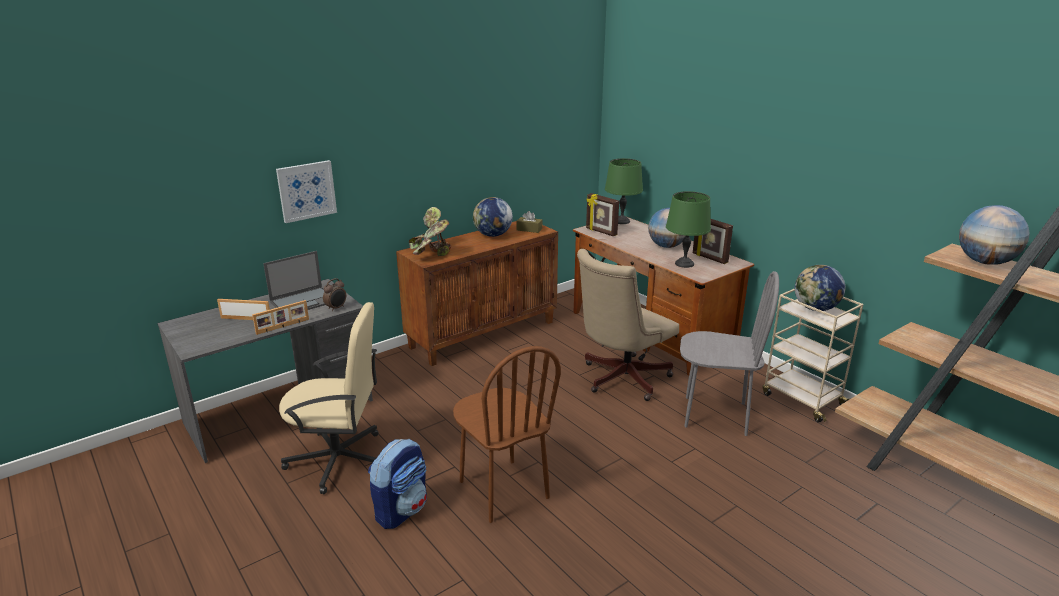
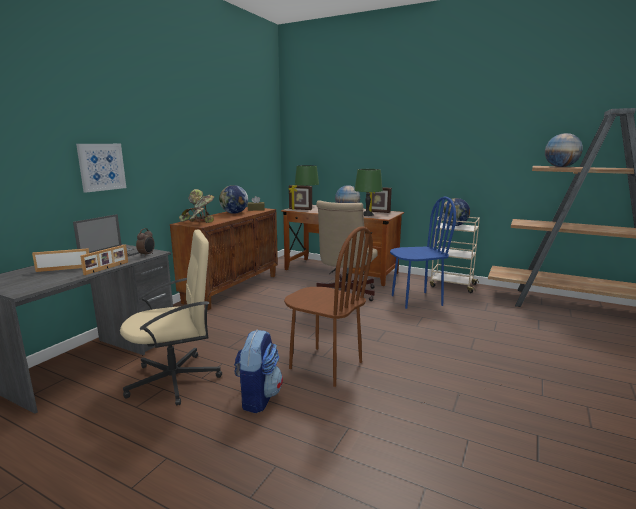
camera: 25 degrees left, 10 degrees down
(715, 415) = (416, 300): grey chair -> blue chair

